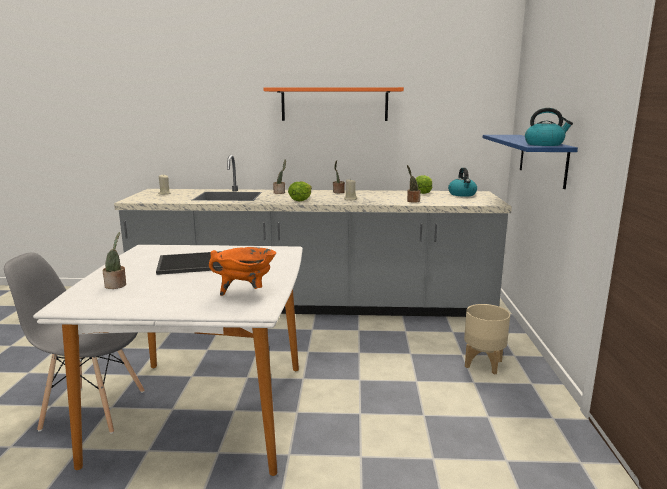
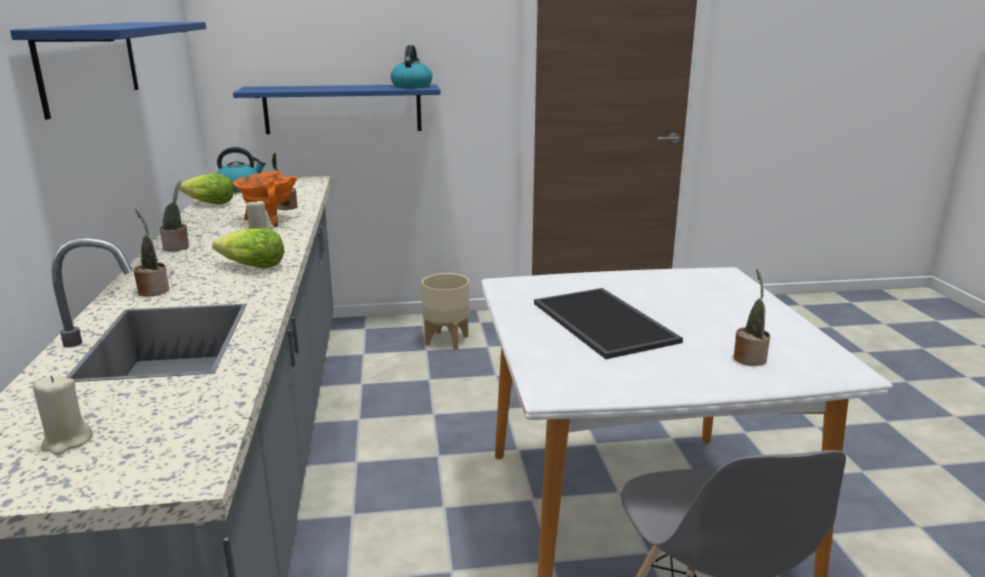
camera: 100 degrees left, 5 degrees up
(246, 292) = (688, 283): orange cooking pot -> orange cooking pot (269, 220)
(334, 104) = (90, 64): orange shelf -> blue shelf

